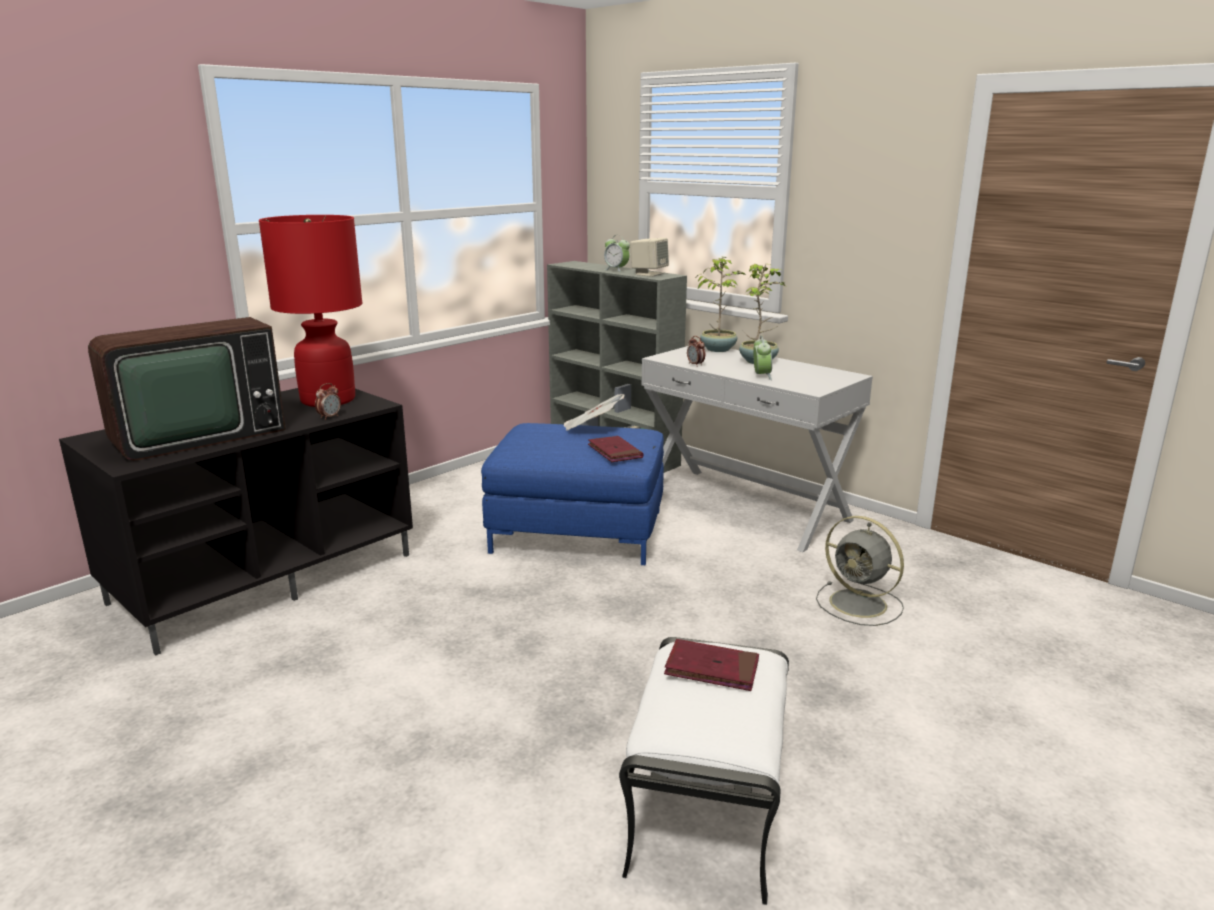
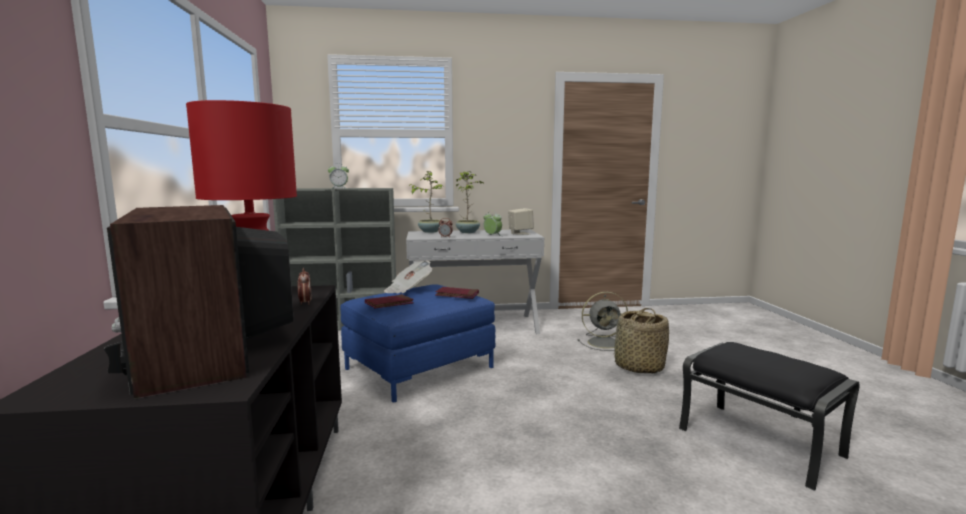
camera: 50 degrees left, 10 degrees down
(194, 435) = (208, 347): television -> television turned 150 degrees clockwise
(649, 274) = (369, 188): beige speaker -> beige speaker (520, 233)
(709, 810) = (760, 442): white ottoman -> black ottoman
(712, 669) = (745, 354): red book -> red book (389, 304)
(816, 654) = (638, 367): none -> basket

